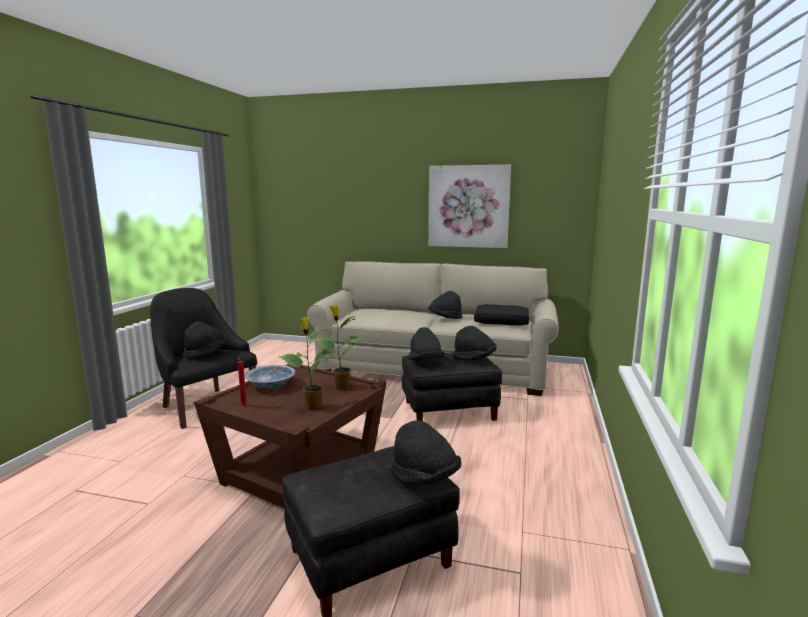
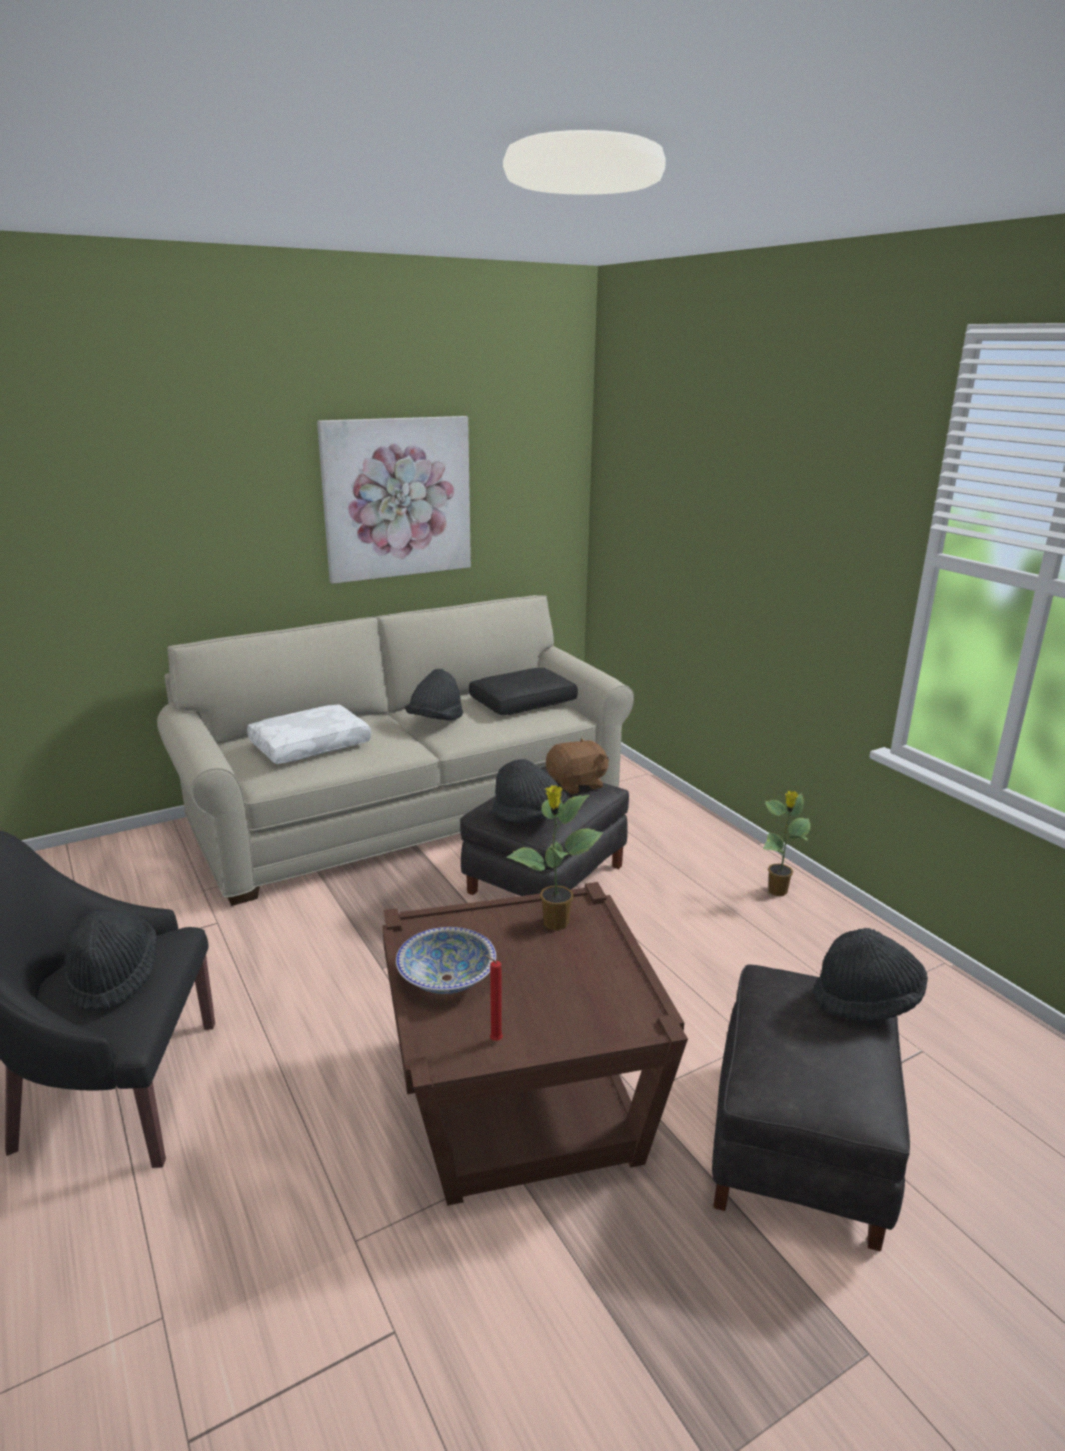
camera: 45 degrees left, 10 degrees up
(312, 407) = (594, 980): potted plant -> potted plant (777, 892)
(379, 314) = (310, 745): none -> white pillow
(474, 359) = (577, 784): black hat -> brown plush toy

